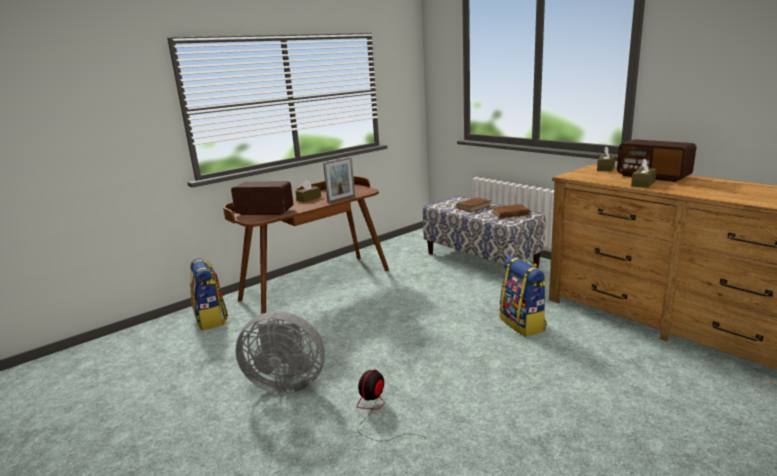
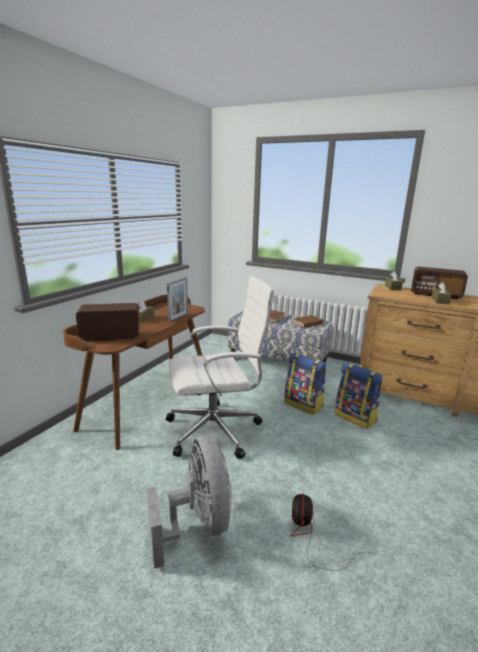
camera: 25 degrees left, 0 degrees up
(211, 319) = (55, 460): backpack -> backpack (304, 404)
(286, 383) = (198, 524): grey fan -> grey fan turned 90 degrees counterclockwise
(360, 316) = (217, 430): none -> white office chair

